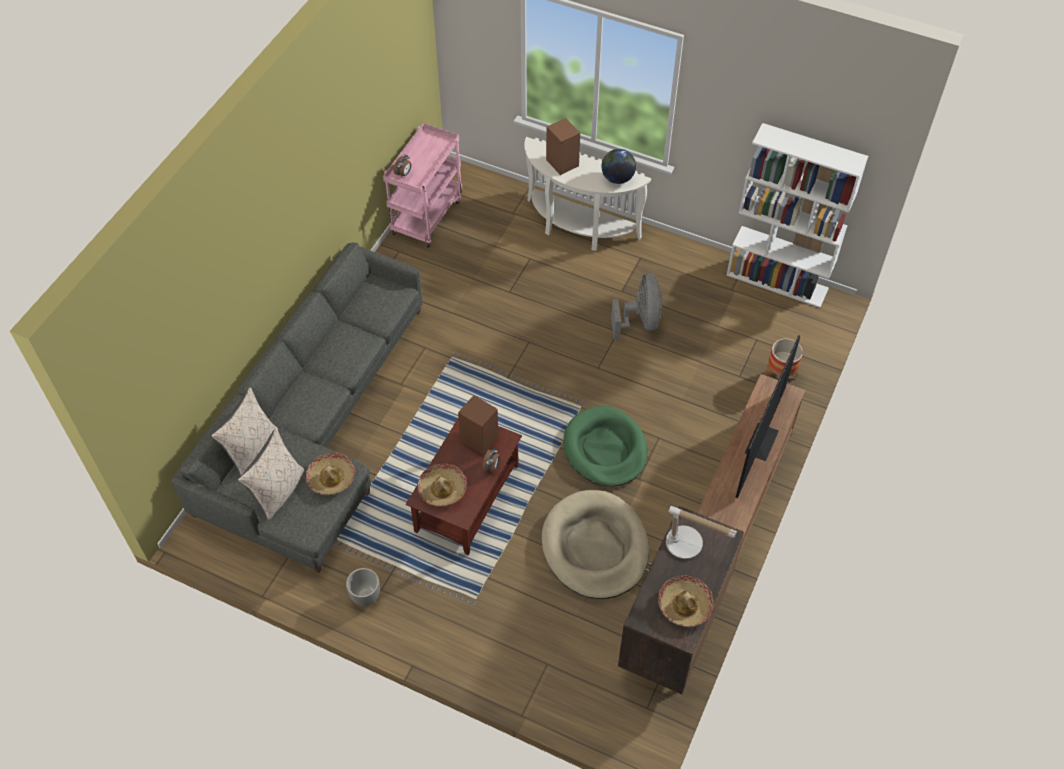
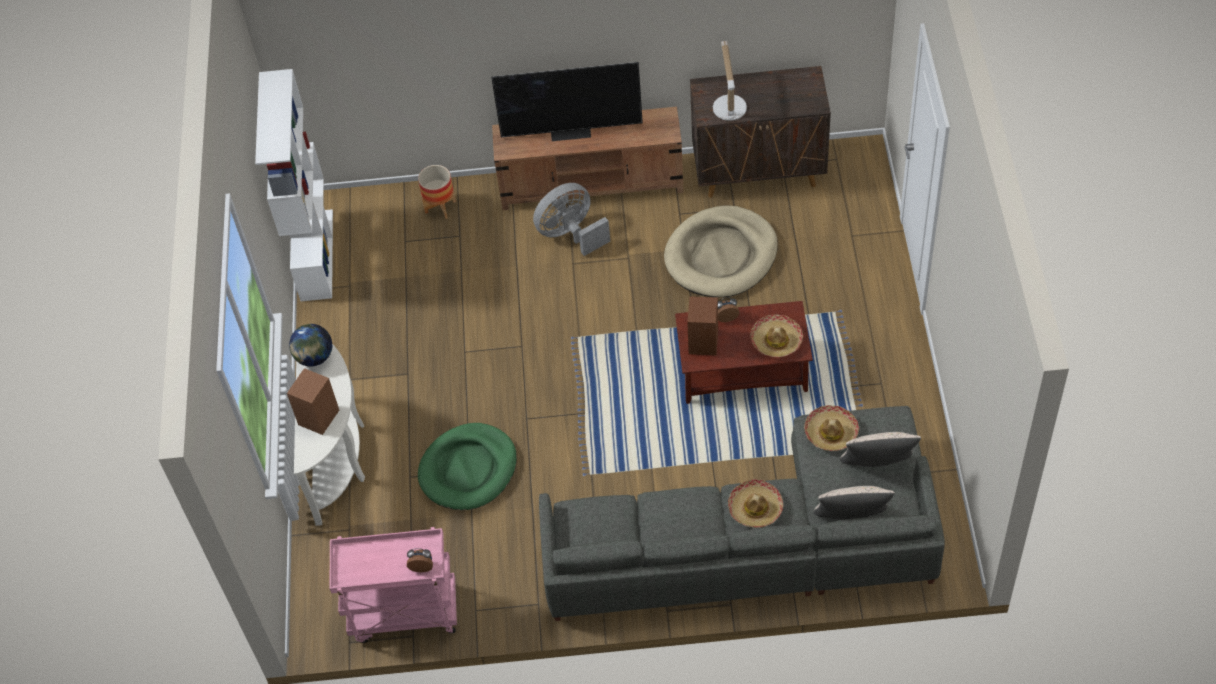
camera: 115 degrees left, 0 degrees up
(365, 596) = (896, 391): planter -> none
(605, 449) = (614, 296): green dog bed -> green dog bed (468, 469)
(640, 321) = (439, 340): grey fan -> grey fan (571, 234)
(684, 604) = (783, 86): hat -> hat (755, 508)

